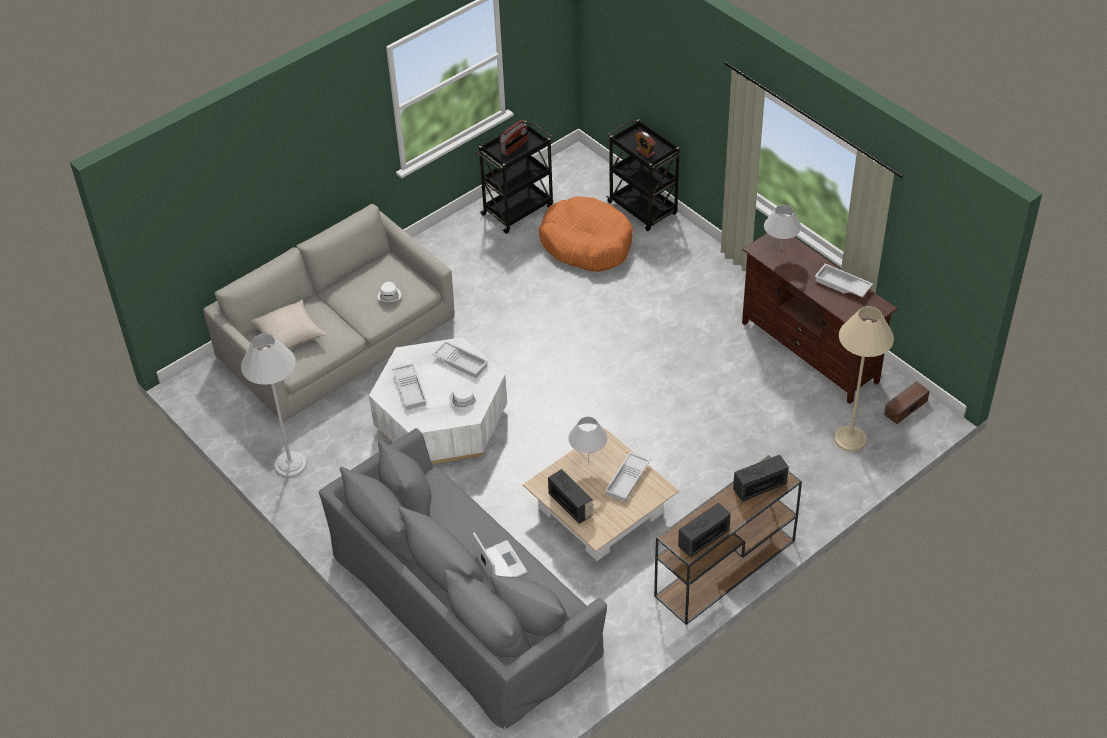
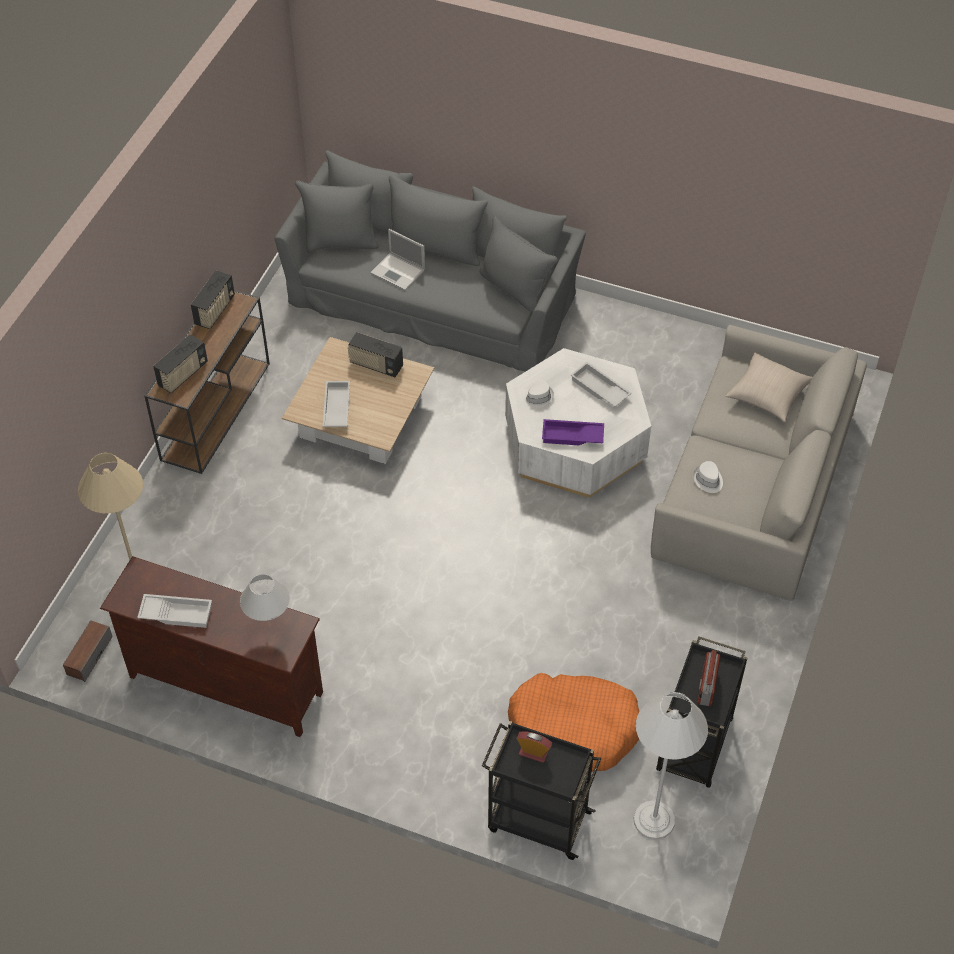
camera: 150 degrees right, 5 degrees up
(290, 464) = (679, 346): white floor lamp -> white floor lamp (654, 820)
(461, 362) = (572, 436): white tray -> purple tray
(588, 464) = (383, 409): white table lamp -> none

